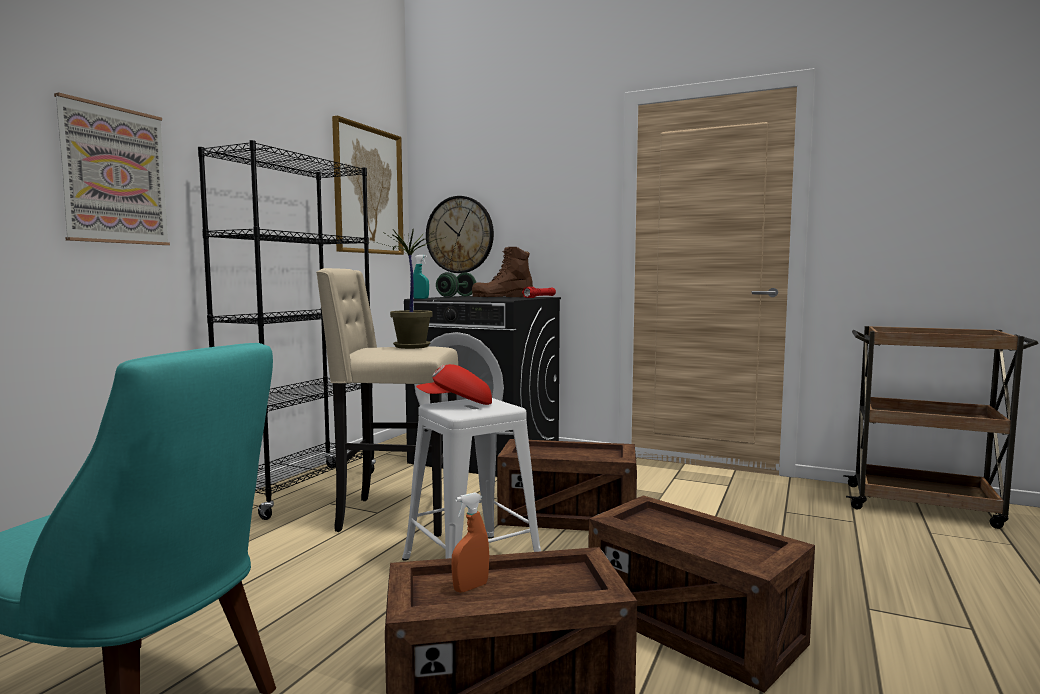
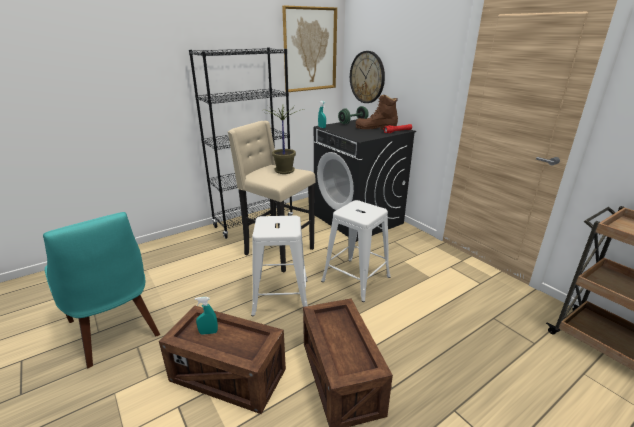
camera: 30 degrees right, 20 degrees up
(114, 175) = (148, 73): picture -> none
(456, 404) = (272, 221): red cap -> none
(470, 587) = (208, 332): orange spray bottle -> turquoise spray bottle
(568, 517) = (356, 279): crate -> white stool

